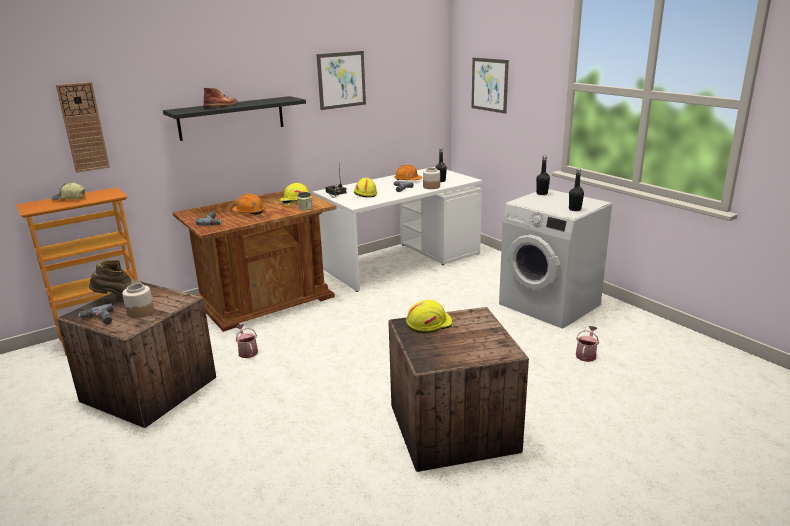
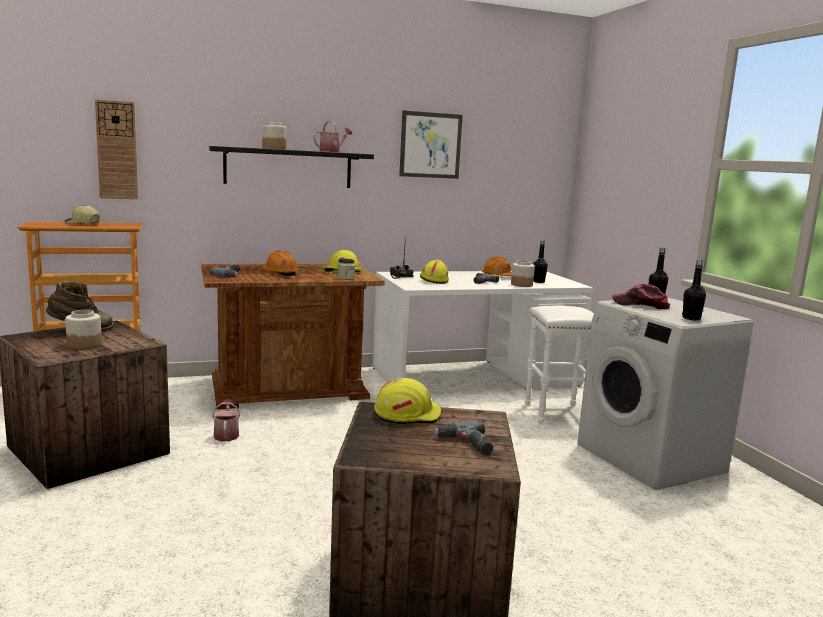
camera: 15 degrees right, 10 degrees down
(98, 320) = (34, 344): power drill -> power drill (465, 445)
(221, 106) = (273, 148): brown boot -> jar
(473, 281) = (556, 413): none -> white stool
(489, 85) = (618, 170): picture -> none
(536, 201) = (640, 305): none -> cap
(586, 354) = (677, 530): watering can -> watering can (332, 151)

